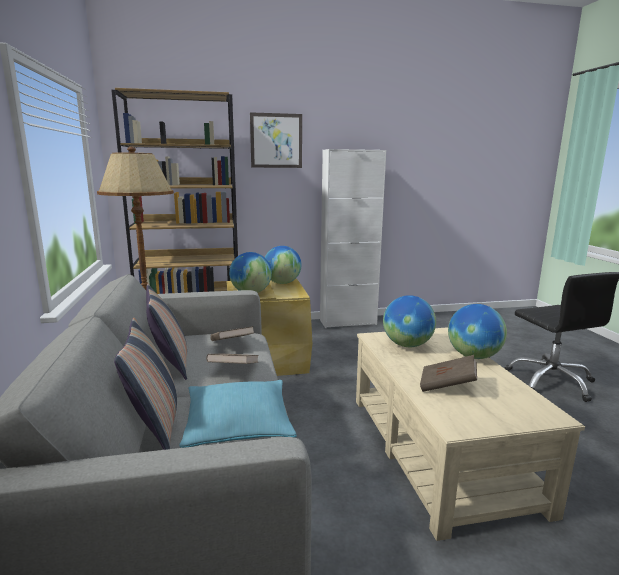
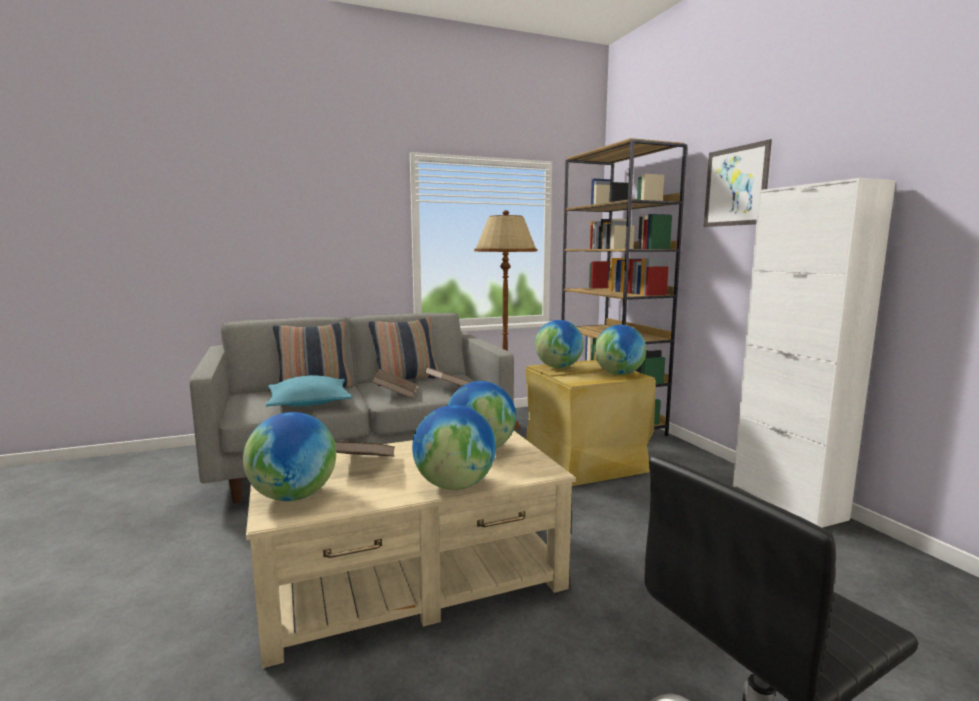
camera: 80 degrees right, 5 degrees down
(517, 411) = (294, 496): none -> globe

